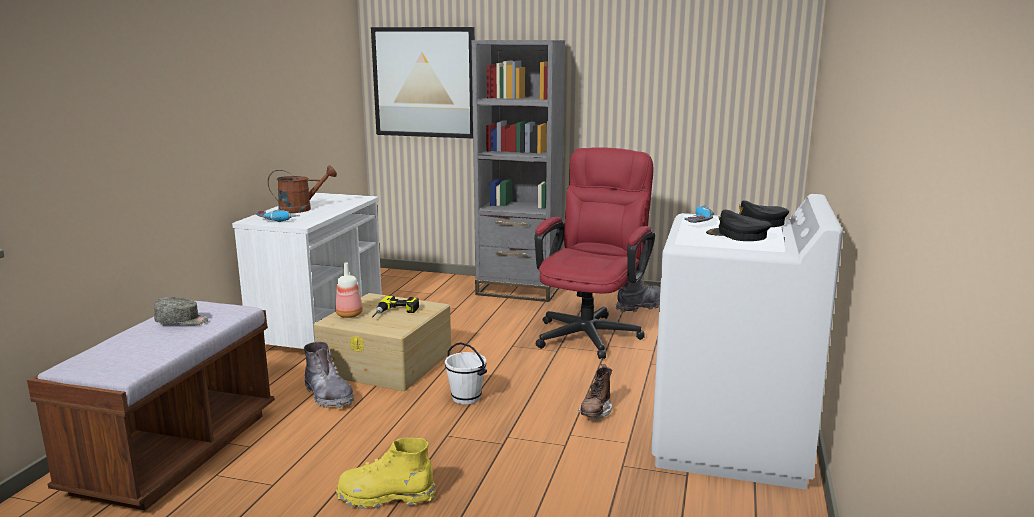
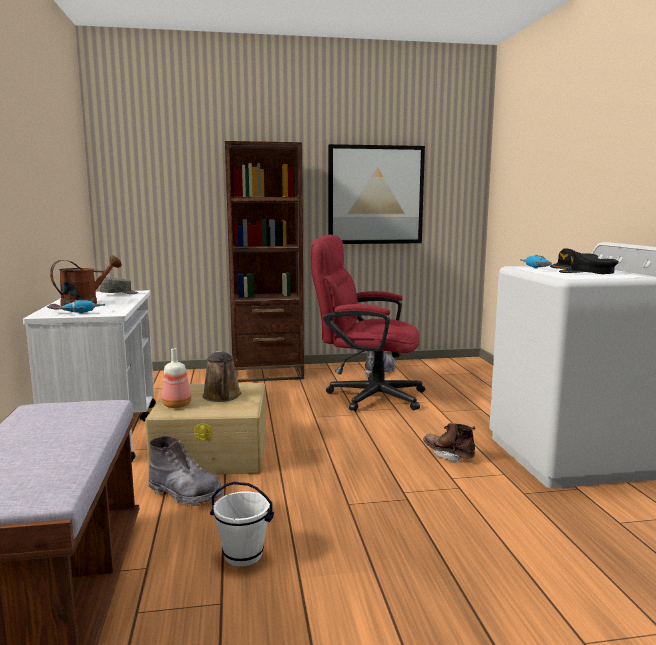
camera: 25 degrees left, 5 degrees down
(182, 322) = (52, 425): grey cap -> grey cap (119, 294)
(386, 497) = (360, 579): yellow boot -> none
(395, 313) = (222, 396): power drill -> brown watering can
(424, 82) = (159, 186): picture -> picture (375, 195)
(466, 398) = (327, 467): white bucket -> white bucket (243, 555)
(519, 290) = (267, 373): grey bookcase -> brown bookcase
(591, 332) = (366, 396): red office chair -> red office chair turned 75 degrees counterclockwise
(595, 412) = (448, 455): brown boot -> brown boot turned 135 degrees clockwise

